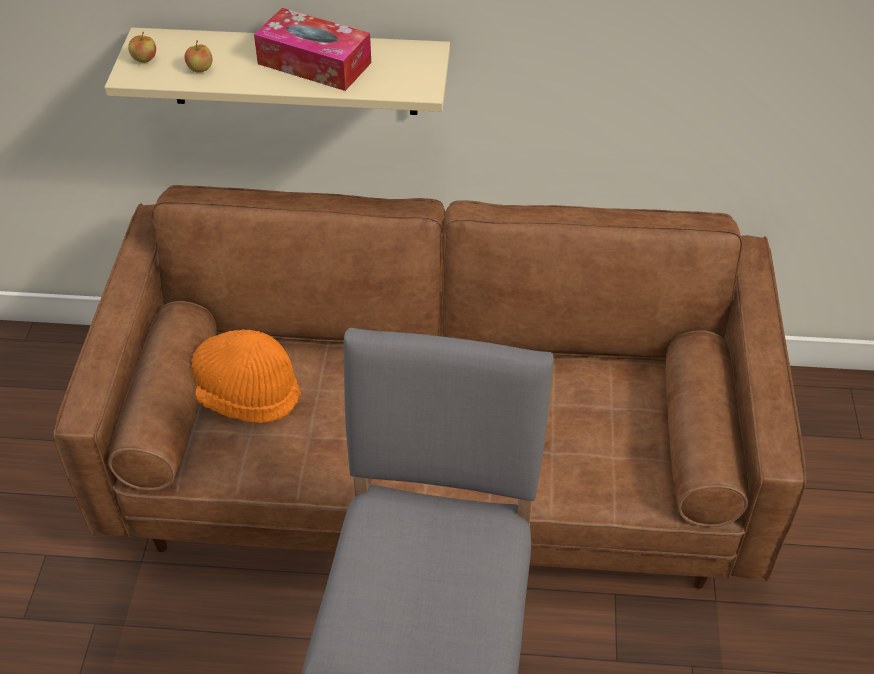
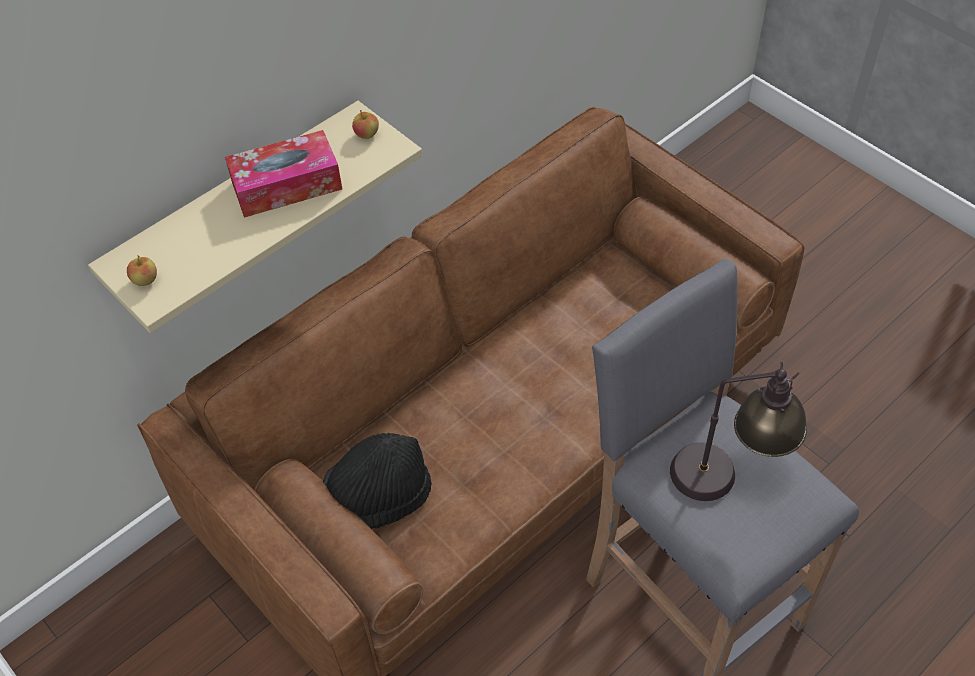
camera: 45 degrees left, 5 degrees up
(200, 69) = (205, 254): apple -> apple (366, 134)
(244, 393) = (379, 496): orange hat -> black hat
(430, 575) = (728, 476): none -> table lamp

